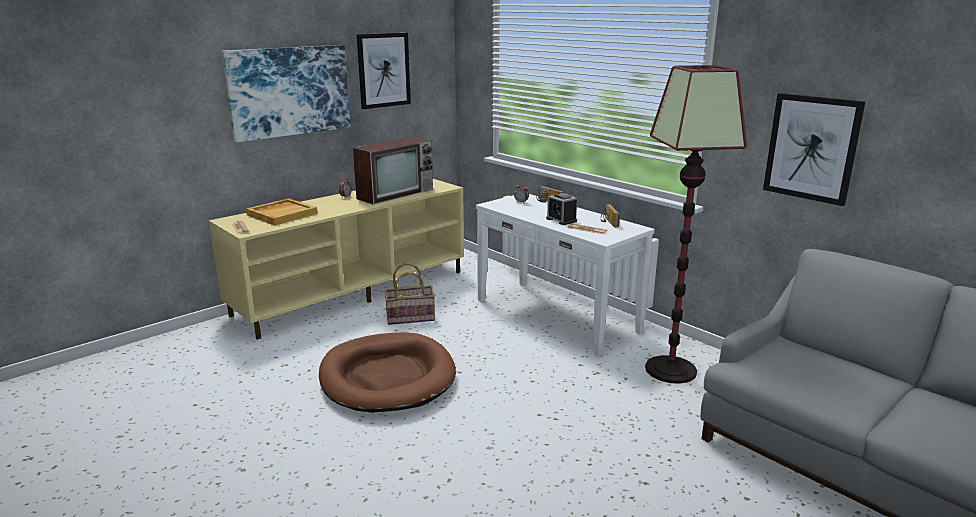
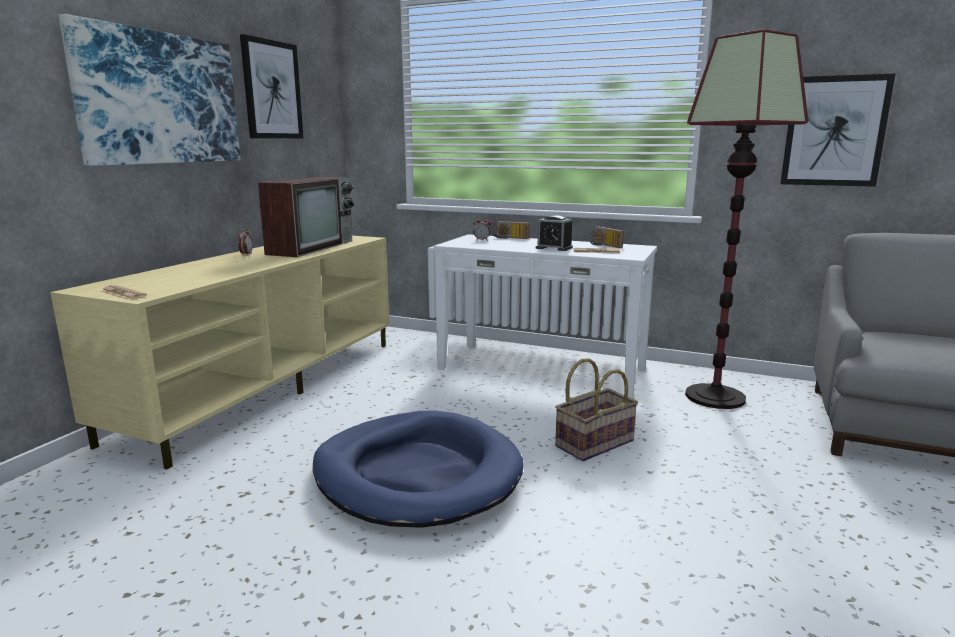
camera: 25 degrees left, 5 degrees down
(282, 214) = (174, 275): beige tray -> none
(387, 377) = (417, 474): brown dog bed -> blue dog bed
(410, 317) = (374, 400): basket -> basket (594, 443)

